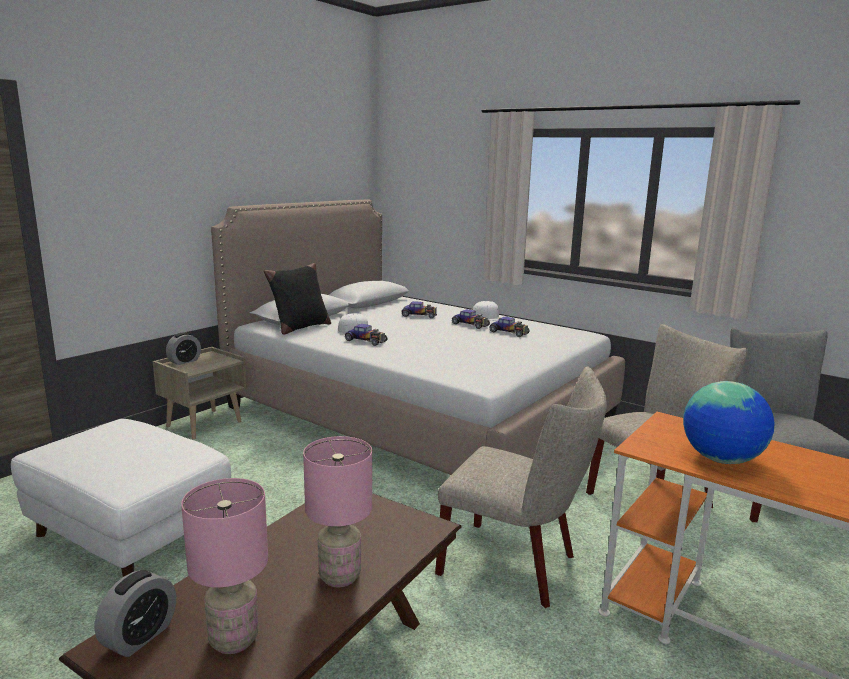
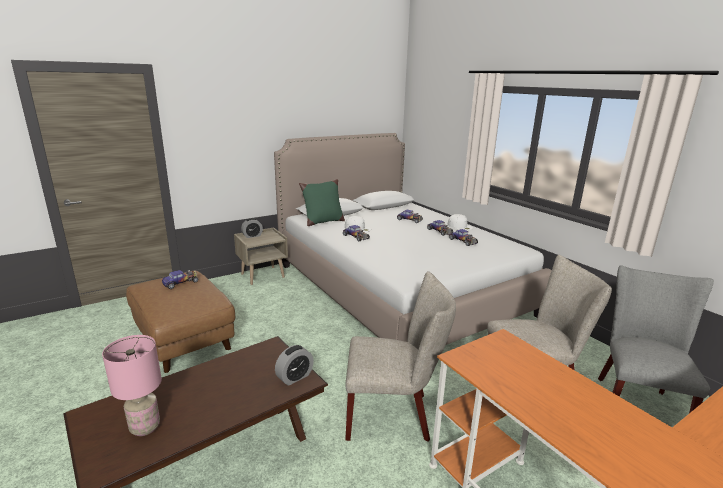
camera: 20 degrees right, 5 degrees up
(117, 436) = (181, 283): none -> toy car
(128, 534) = (183, 339): white ottoman -> brown ottoman
(140, 636) = (104, 412): alarm clock -> alarm clock (295, 377)
(300, 328) = (323, 222): black pillow -> green pillow
(340, 576) = (229, 402): pink table lamp -> none
(516, 565) = (393, 414): beige chair -> beige chair turned 45 degrees counterclockwise
(721, 460) = (514, 381): globe -> none

